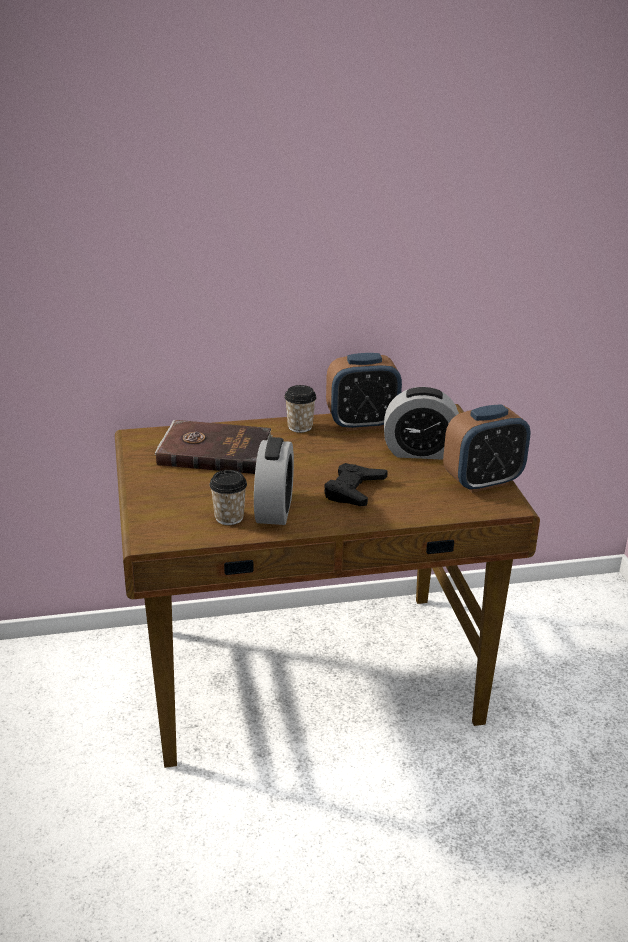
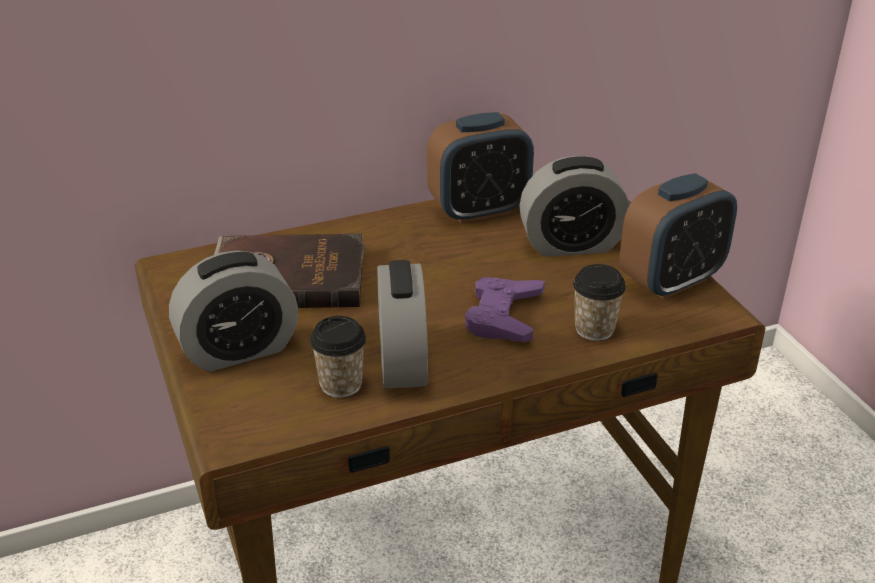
camera: 10 degrees left, 5 degrees up
(168, 490) = (239, 350): none -> alarm clock
(300, 427) = (397, 225): cup -> cup (594, 329)
(354, 490) = (503, 316): black game controller -> purple game controller

